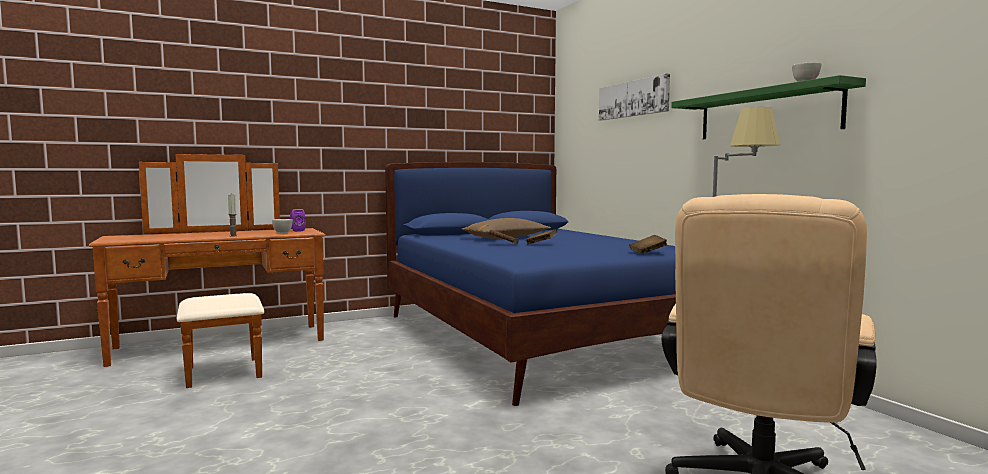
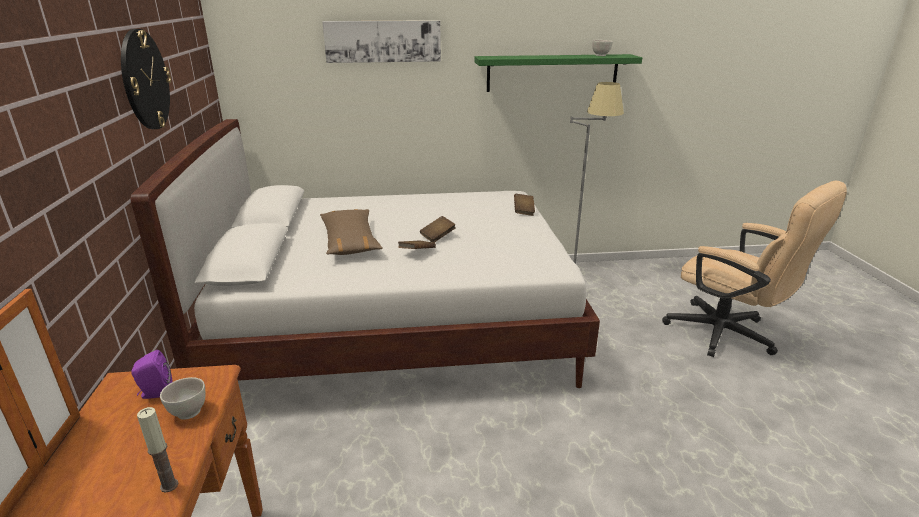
camera: 70 degrees left, 20 degrees up
(441, 116) = (145, 80): none -> wall clock
(537, 336) = (395, 326): blue bed -> white bed

